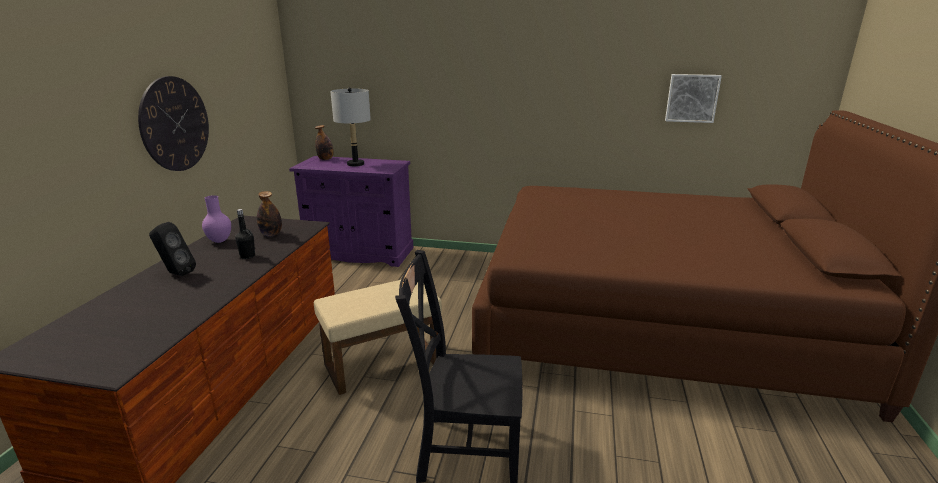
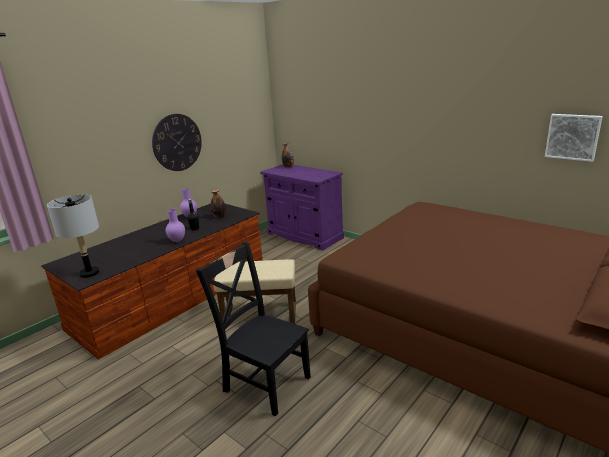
camera: 30 degrees right, 0 degrees up
(176, 273) = (153, 233): black speaker -> none
(236, 277) = (177, 241): none -> purple vase
(356, 164) = (303, 172): grey table lamp -> grey table lamp (90, 273)

